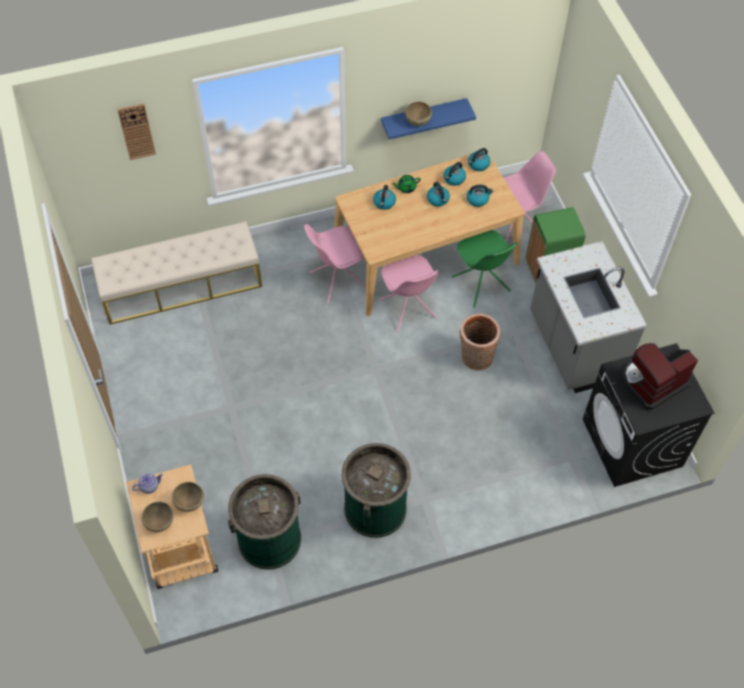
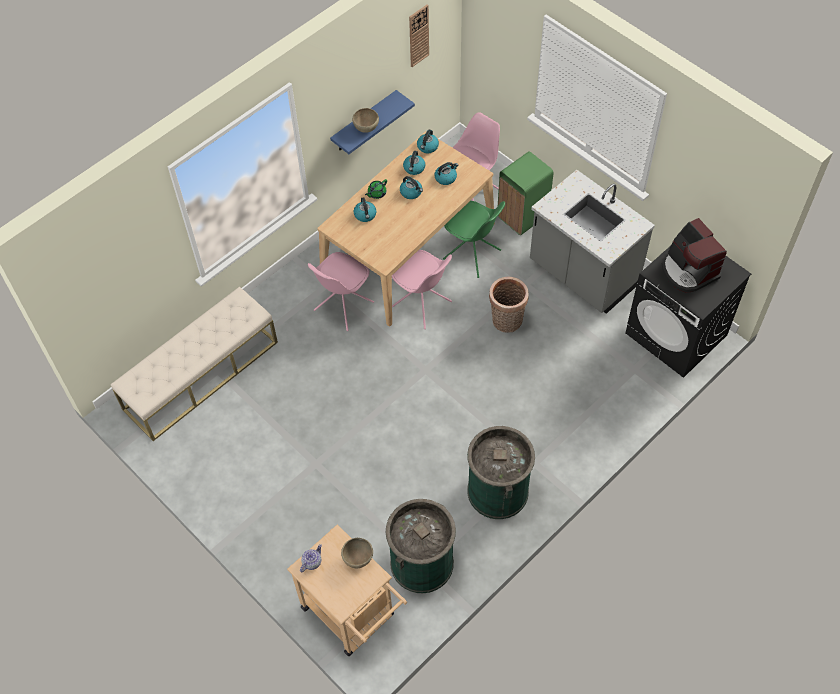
camera: 25 degrees left, 0 degrees up
(136, 131) = (127, 239): wall clock -> wall clock (418, 35)
(160, 523) = (342, 589): brown bowl -> none
(652, 382) = (688, 270): coffee machine -> coffee machine turned 60 degrees counterclockwise

